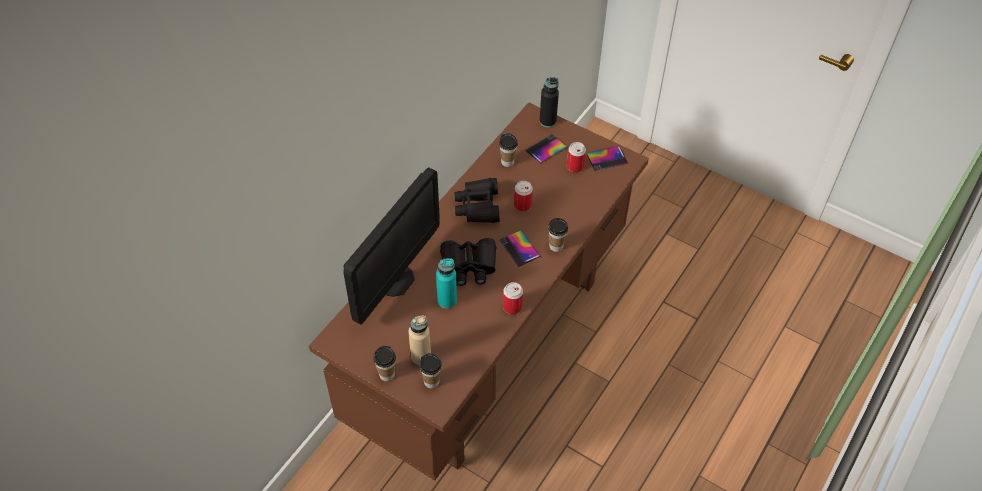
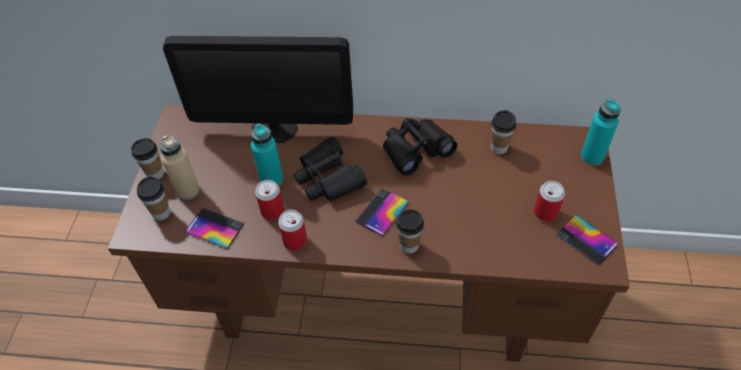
camera: 65 degrees right, 0 degrees up
(522, 205) = (446, 188): can -> can (272, 211)
(546, 149) = (548, 173): phone -> phone (214, 228)
(547, 121) = (592, 157): black bottle -> turquoise bottle

